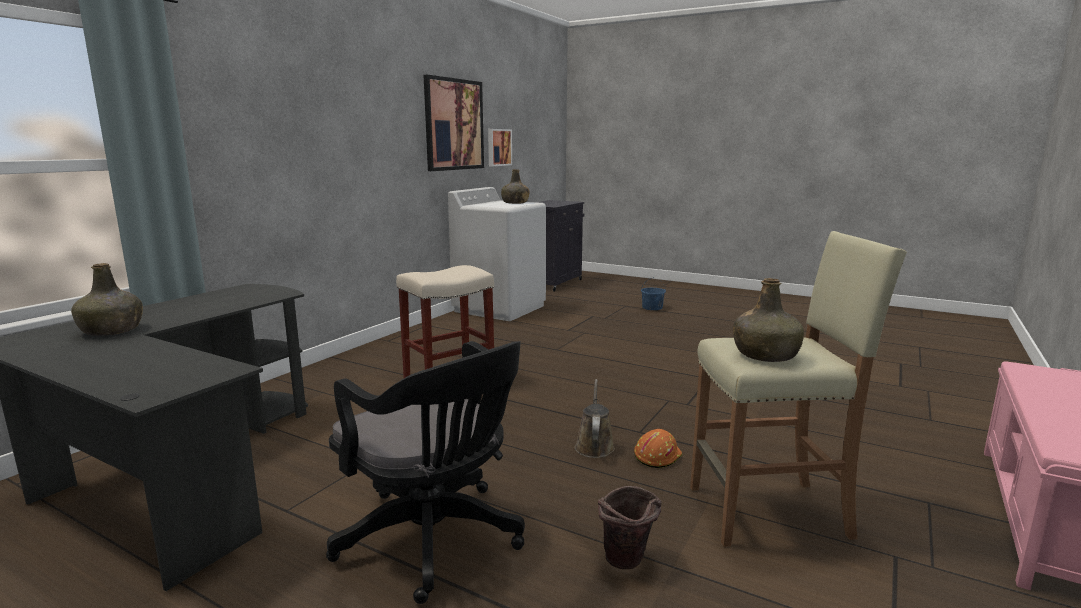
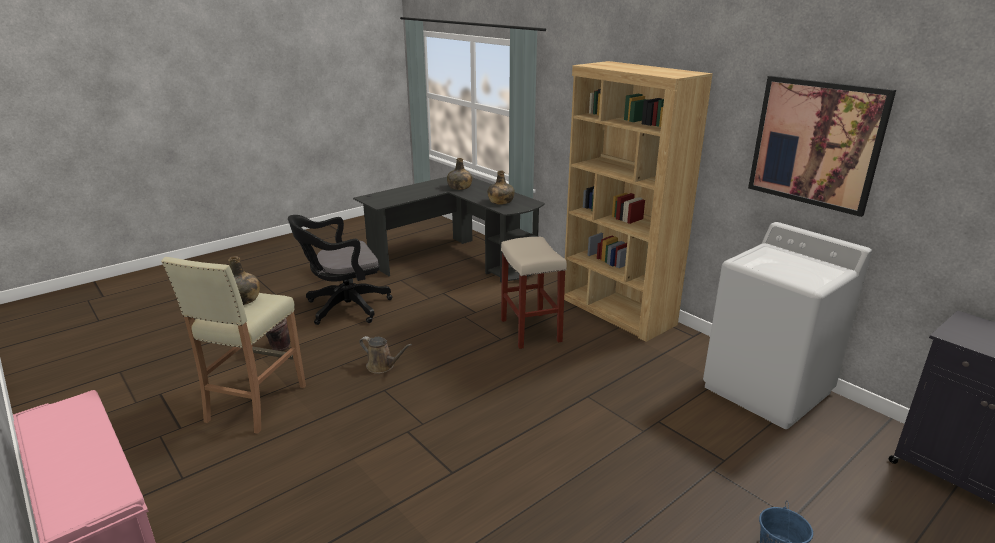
camera: 110 degrees right, 10 degrees up
(386, 350) = (617, 312): none -> brown bookcase
(498, 147) = (927, 199): picture -> none
(515, 203) = (806, 273): green bottle -> green bottle (500, 202)
(657, 456) = (348, 386): orange hard hat -> none

